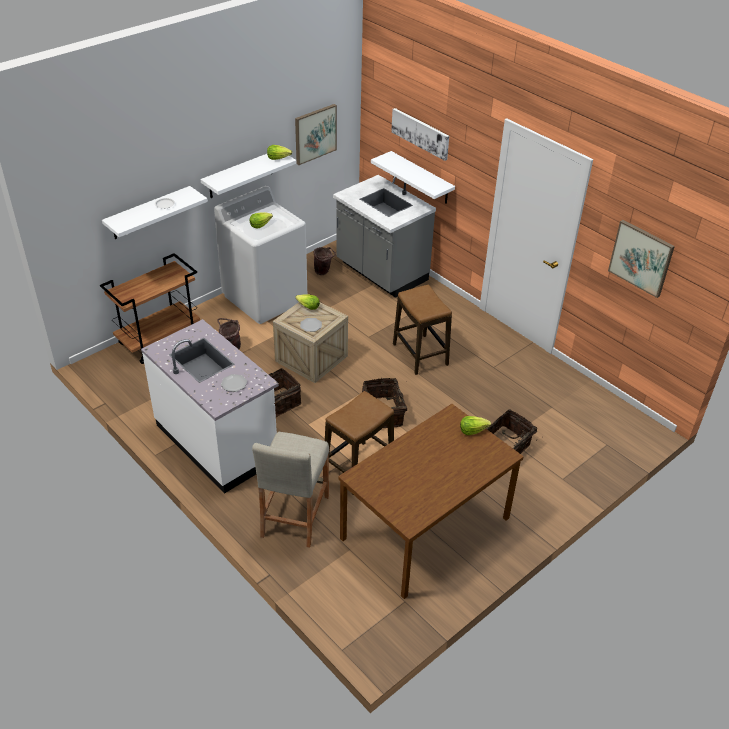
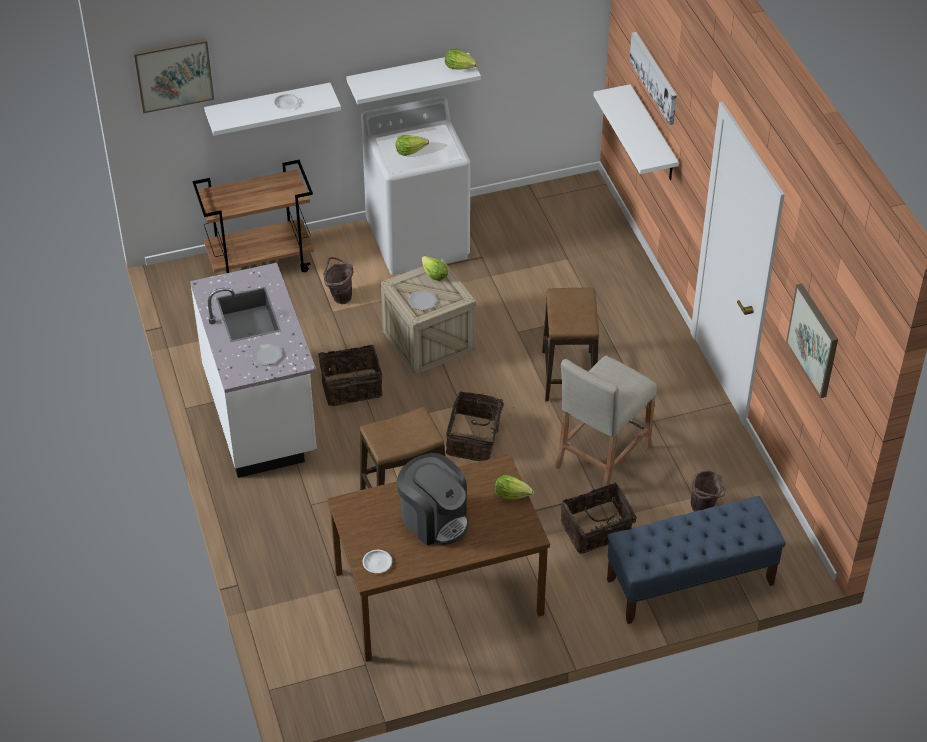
camera: 25 degrees right, 5 degrees up
(294, 516) = (299, 529): beige stool -> beige stool (602, 457)
(315, 134) = (529, 39): picture -> picture (173, 74)
(324, 272) = (514, 223): brown bucket -> brown bucket (705, 509)
(381, 272) = (590, 244): grey counter -> none
(408, 512) = (377, 563): none -> white plate
(429, 465) = (434, 519): none -> coffee machine
(588, 462) = (689, 582): none -> blue bench

